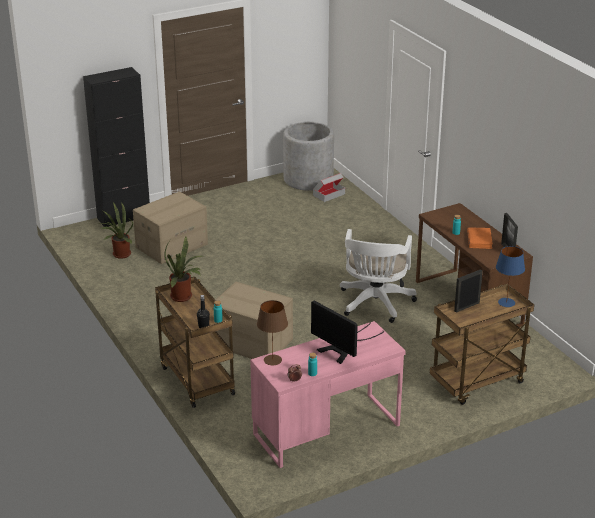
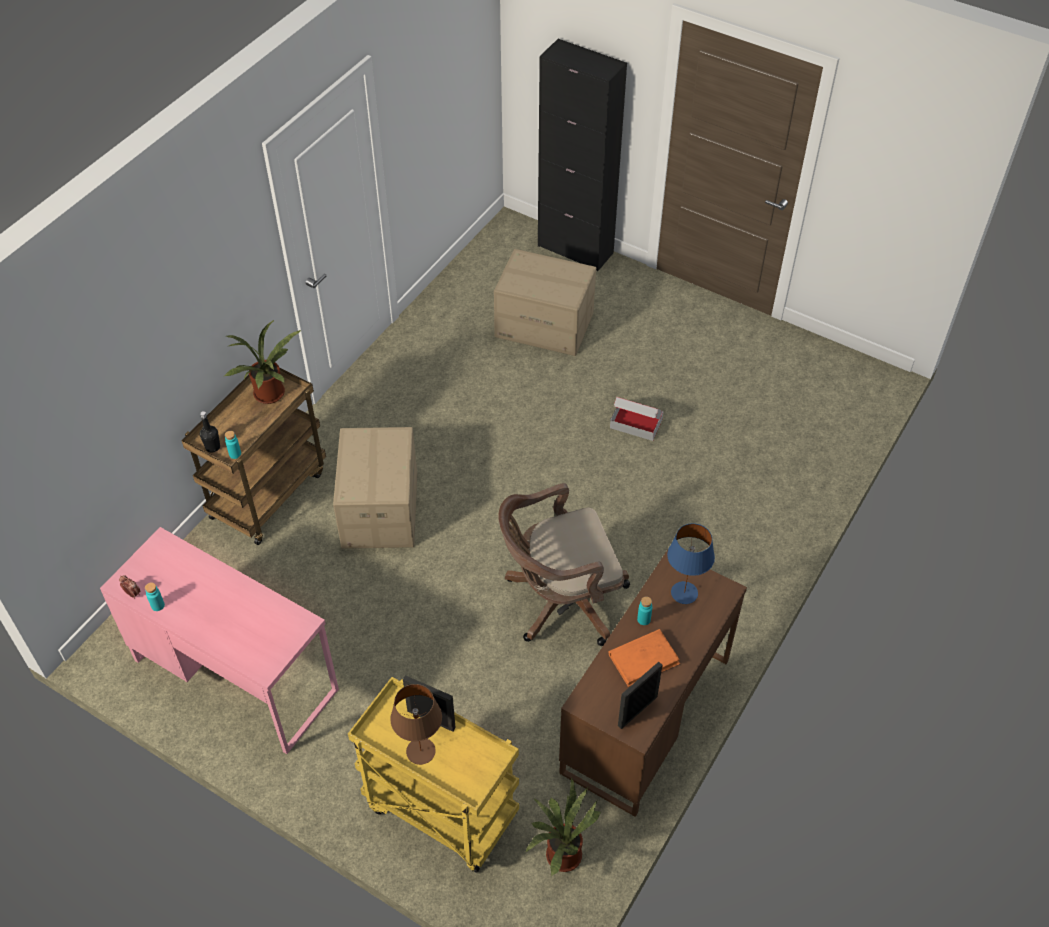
camera: 60 degrees right, 20 degrees up
(119, 254) = (488, 290): potted plant -> potted plant (561, 852)
(272, 360) = (169, 550): brown table lamp -> brown table lamp (421, 750)
(308, 179) = (836, 376): grey planter -> none
(329, 194) = (815, 417): cardboard box -> cardboard box (636, 423)
(343, 348) = (233, 613): monitor -> none
(375, 304) = (560, 601): white office chair -> brown office chair
(477, 383) = (439, 811): brown cart -> yellow cart
(506, 302) = (476, 769): blue table lamp -> blue table lamp (684, 593)

